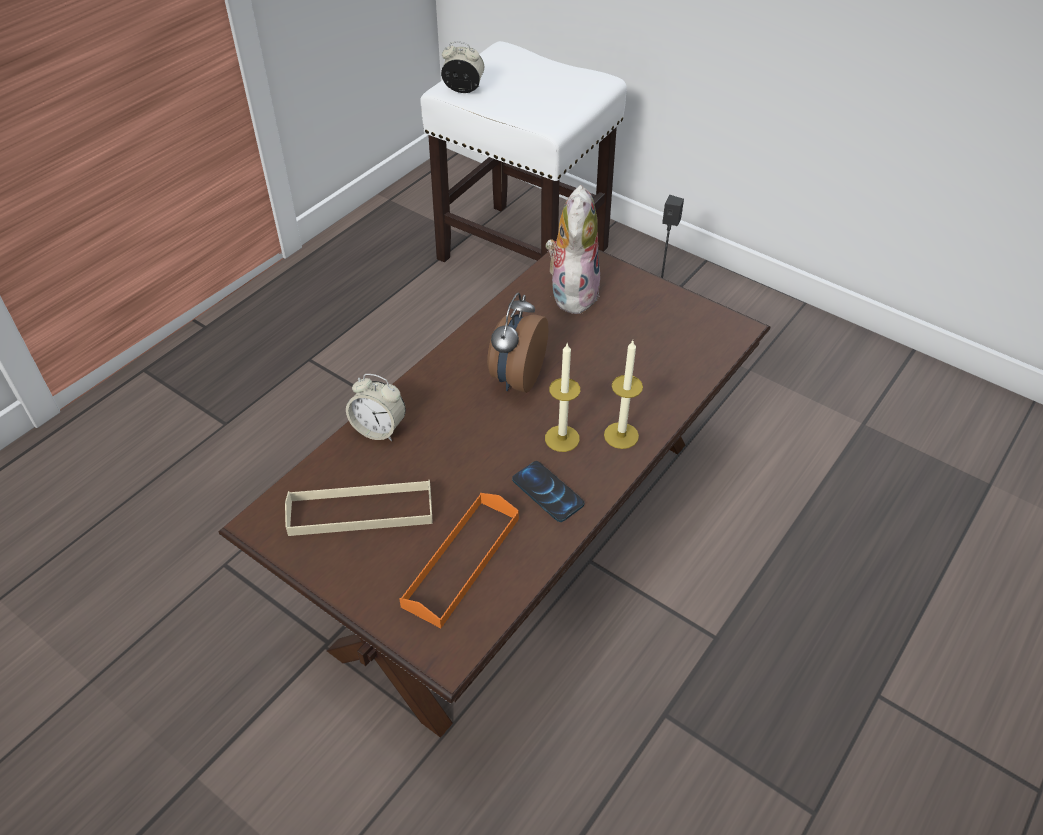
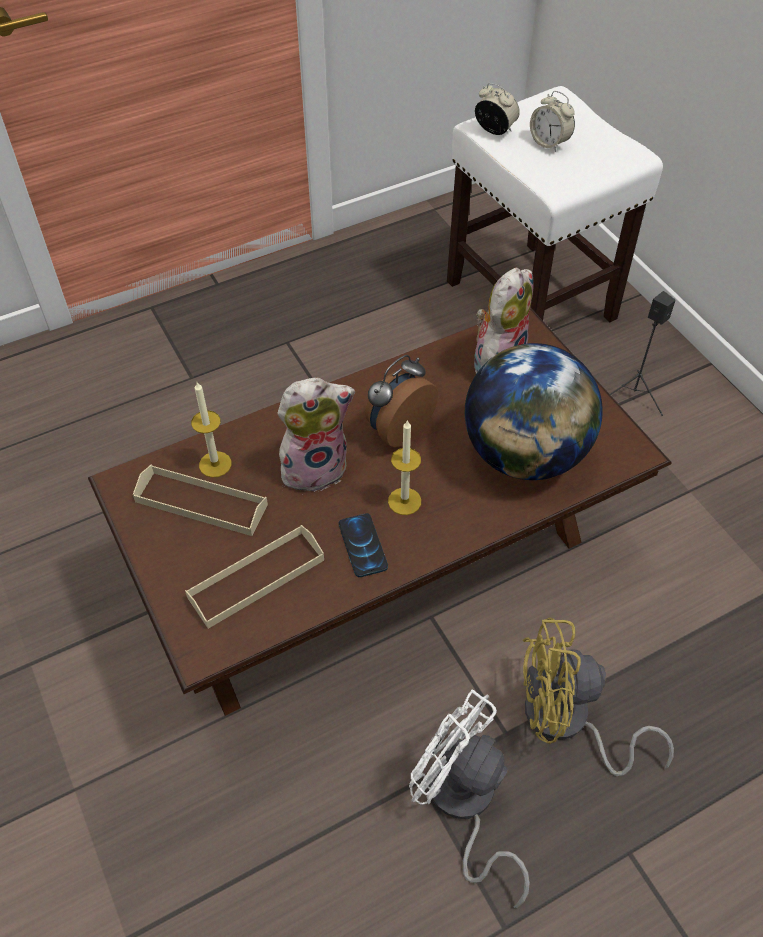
camera: 25 degrees right, 5 degrees up
(379, 429) = (255, 435): alarm clock -> alarm clock (549, 143)
(457, 437) = (315, 467): none -> plush toy
(461, 561) = (256, 578): orange tray -> beige tray
(621, 435) = (459, 518): candle -> candle (215, 464)
(645, 361) = (524, 454): none -> globe
(714, 719) = (463, 804): none -> white fan
(762, 606) = (567, 723): none -> yellow fan

